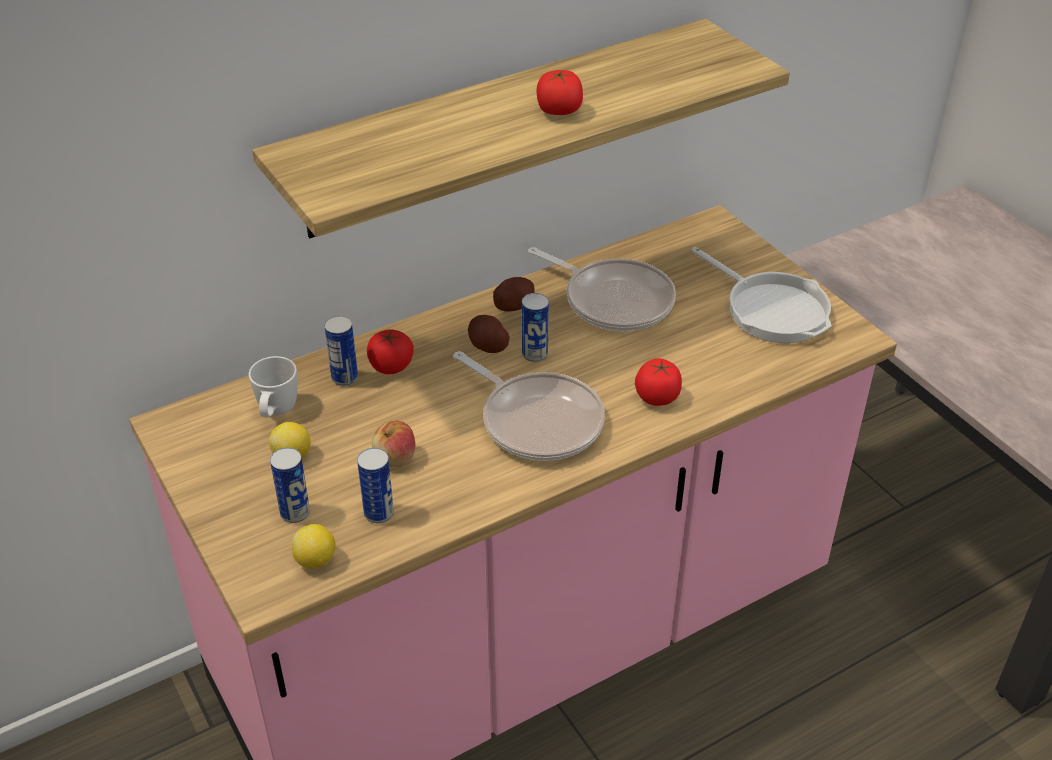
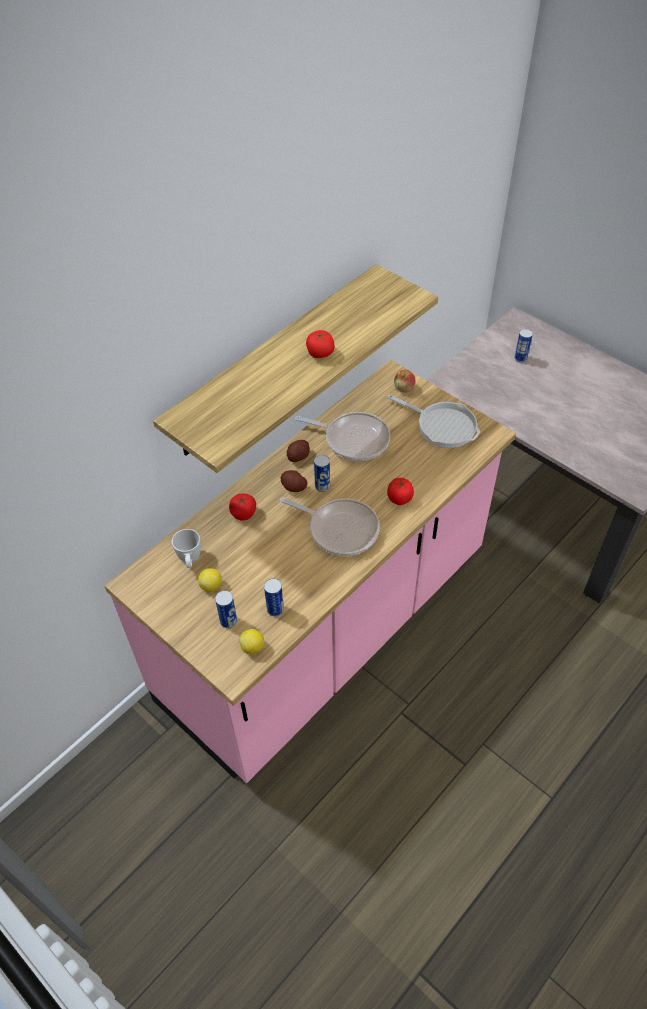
camera: 15 degrees left, 10 degrees up
(344, 378) = (220, 528): can -> can (520, 358)
(395, 458) = (270, 573): apple -> apple (404, 388)

